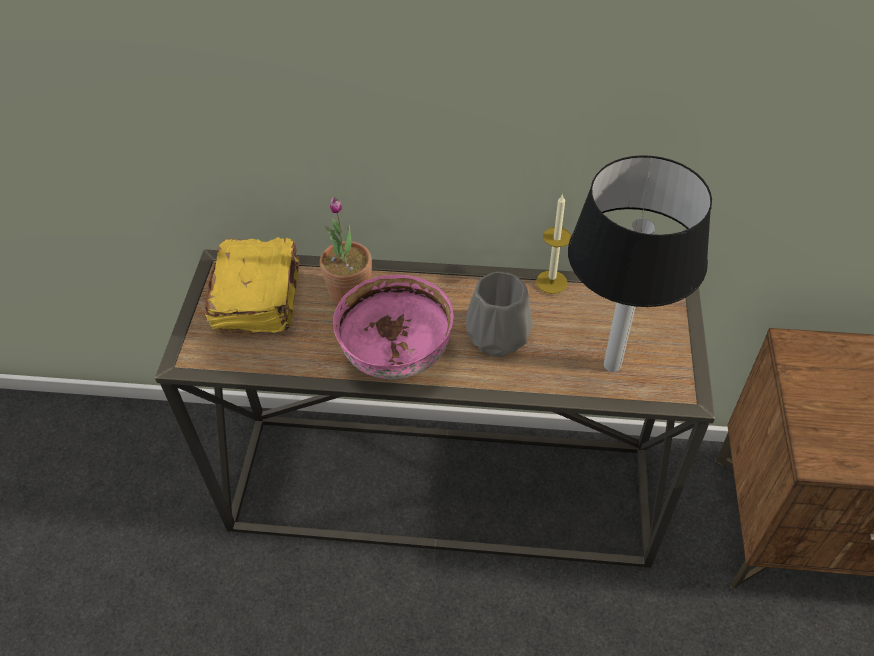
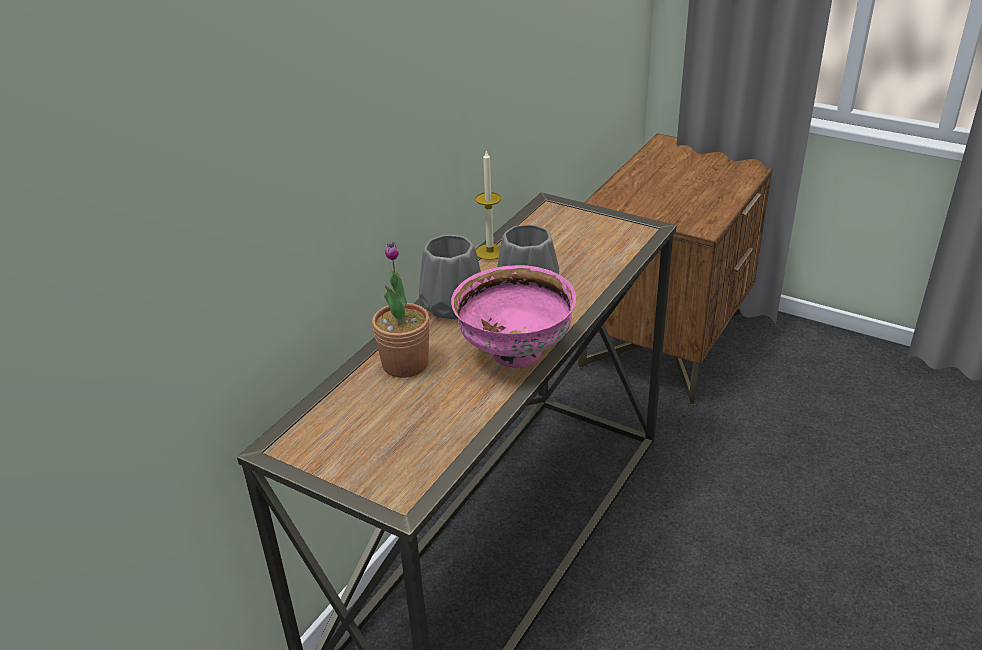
camera: 65 degrees left, 15 degrees down
(259, 298) = (357, 426): yellow book -> none
(445, 289) = (450, 306): none -> grey vase
(613, 364) = (598, 250): table lamp -> none

